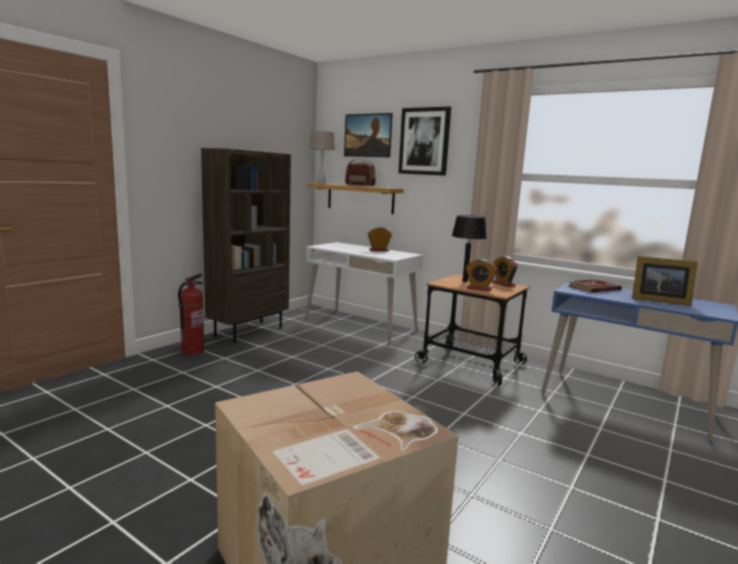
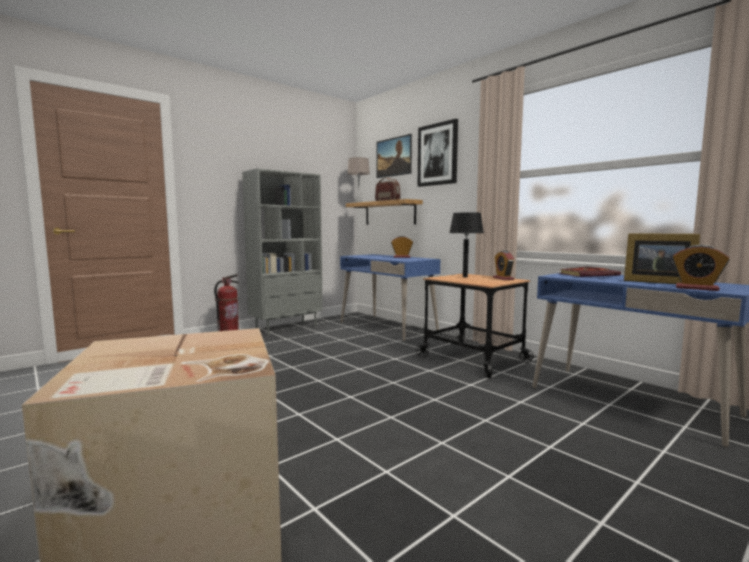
camera: 15 degrees right, 5 degrees down
(248, 331) = (286, 328): brown bookcase -> grey bookcase
(360, 325) = (387, 327): white desk -> blue desk
(479, 288) = (472, 281): alarm clock -> alarm clock (696, 288)

